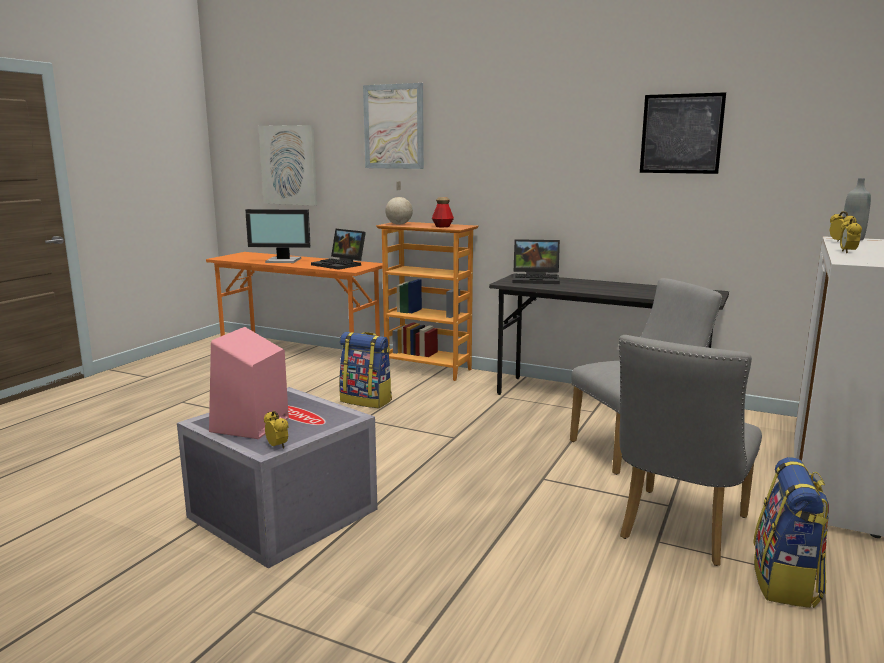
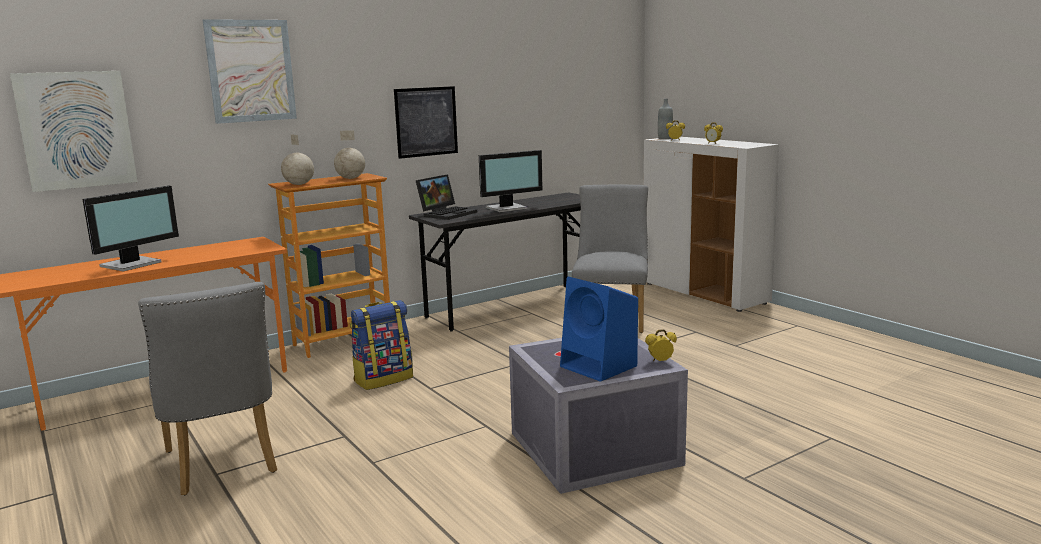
camera: 60 degrees left, 0 degrees up
(249, 426) = (600, 367): pink speaker -> blue speaker
(340, 264) = (226, 249): laptop -> none
(442, 226) = (351, 178): bottle -> globe
(595, 288) = (507, 208): none -> monitor
(678, 531) = (727, 338): grey chair -> grey chair (223, 466)
(681, 134) = (526, 72): picture -> picture (426, 121)
(786, 582) = (795, 332): backpack -> none

